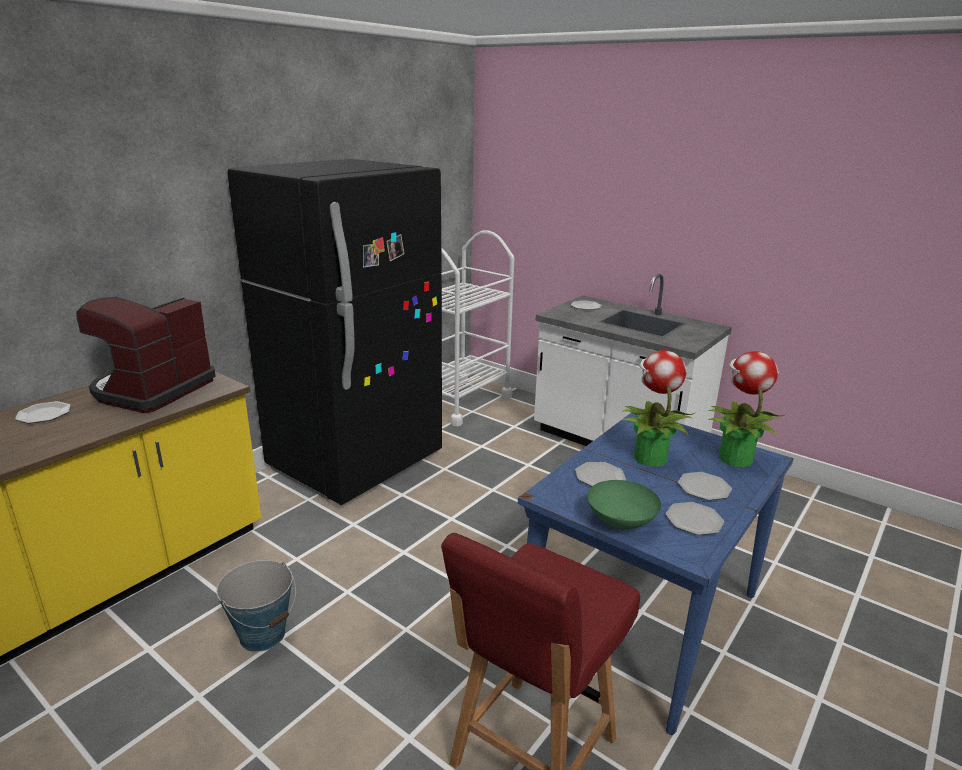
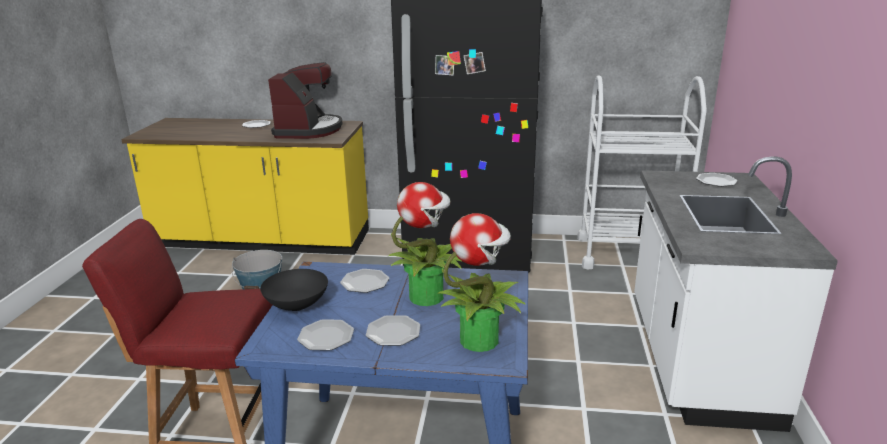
camera: 60 degrees right, 0 degrees up
(152, 390) = (308, 130): coffee machine -> coffee machine turned 105 degrees clockwise
(620, 521) = (297, 305): green bowl -> black bowl

